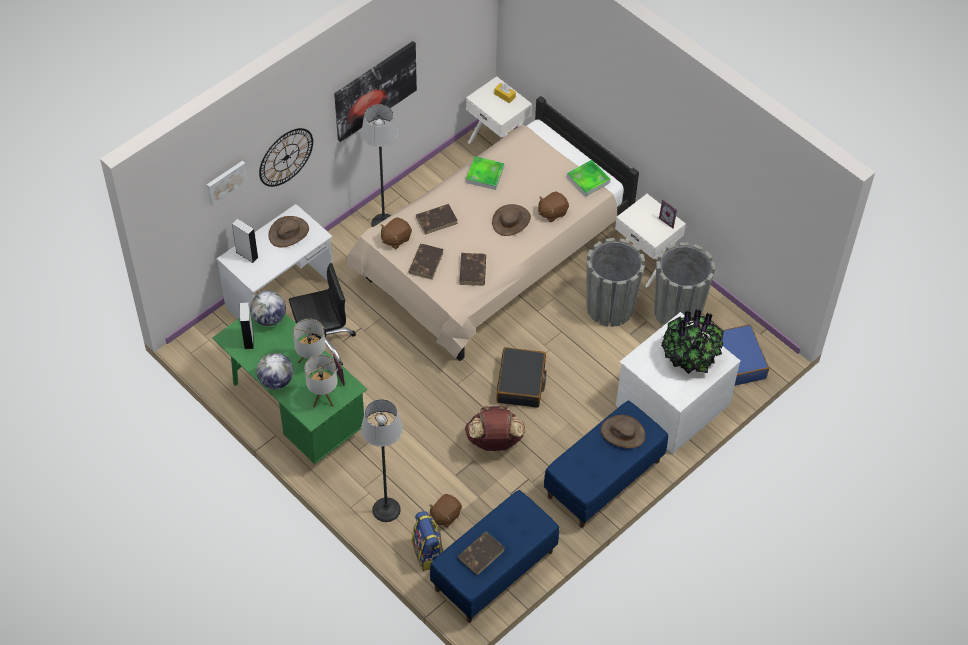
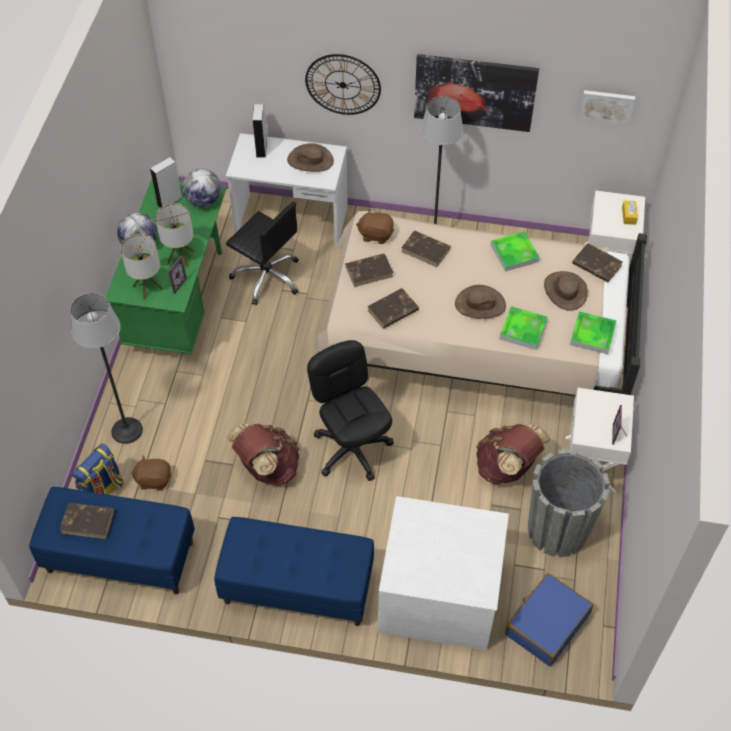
camera: 55 degrees right, 0 degrees up
(226, 182) = (261, 56): picture -> picture (606, 106)
(521, 383) = (352, 449): black suitcase -> black office chair
(534, 139) = (596, 265): none -> brown book
(552, 212) = (523, 330): brown plush toy -> tray
(610, 307) = (507, 468): grey planter -> brown backpack
(623, 433) = (326, 558): brown hat -> brown hat (565, 291)
(690, 356) = (458, 557): potted plant -> none

